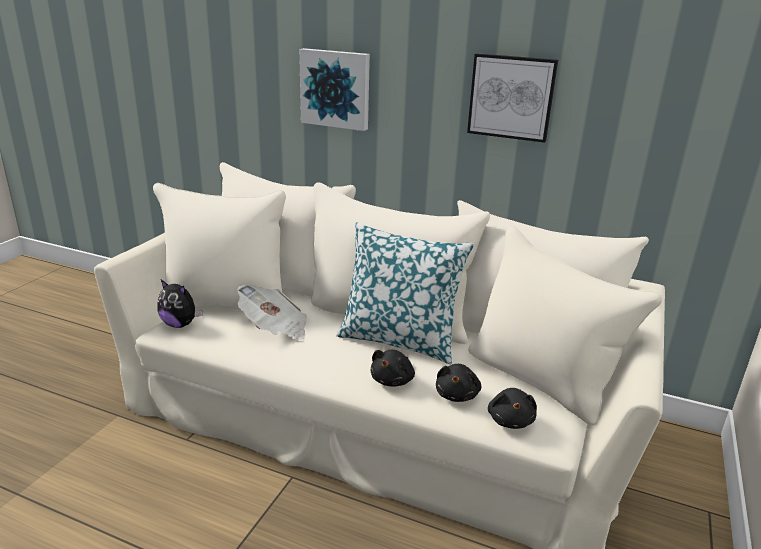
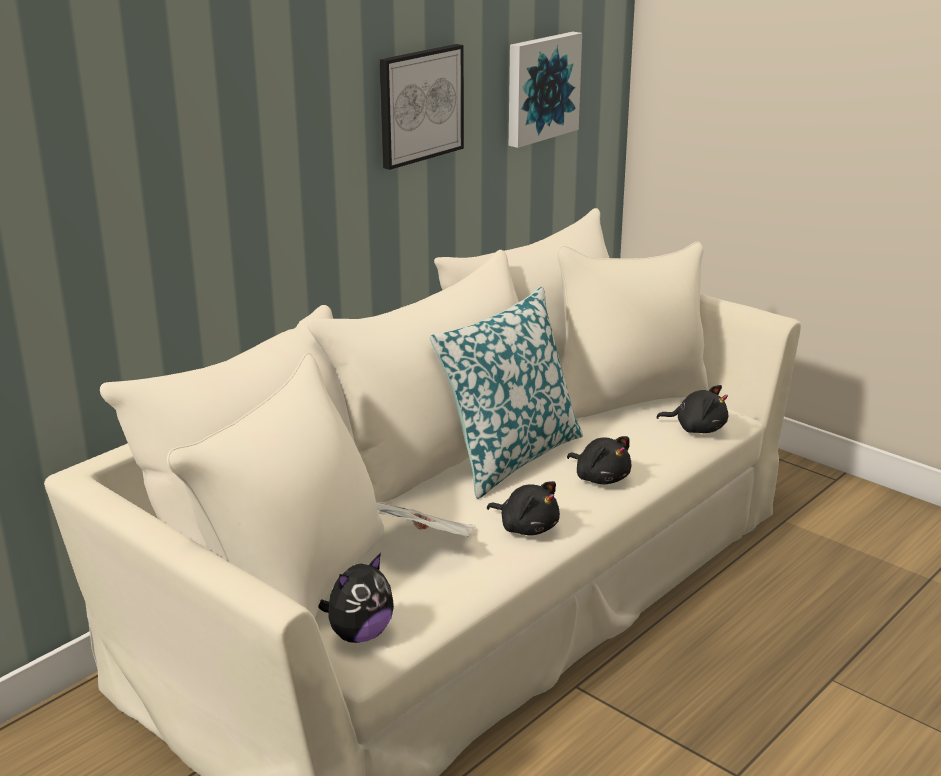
camera: 70 degrees left, 0 degrees up
(336, 89) = (204, 173): picture -> picture (540, 88)
(457, 394) = (644, 446): black plush toy -> black plush toy (526, 527)

